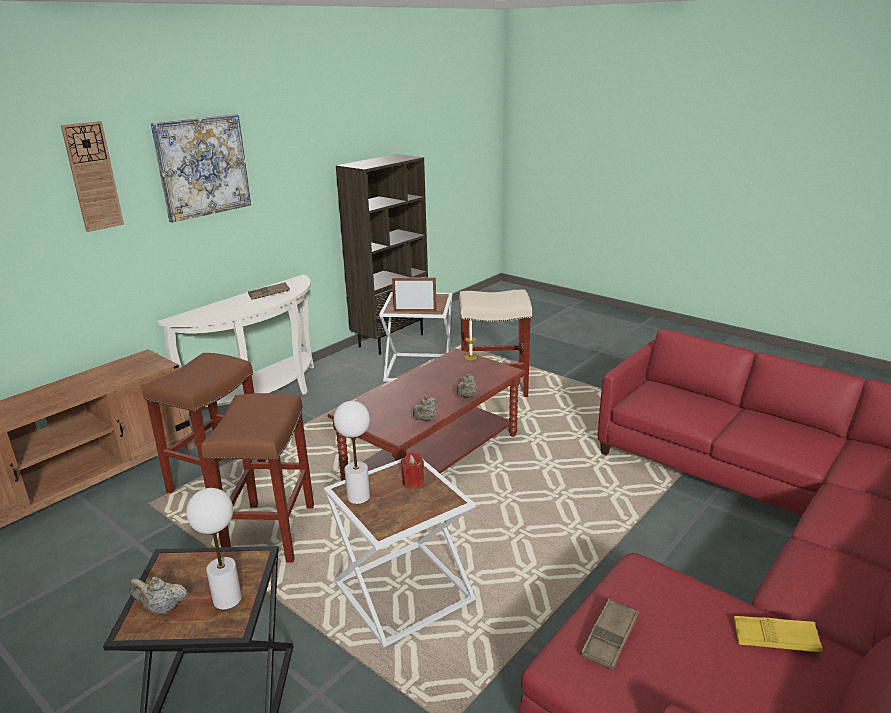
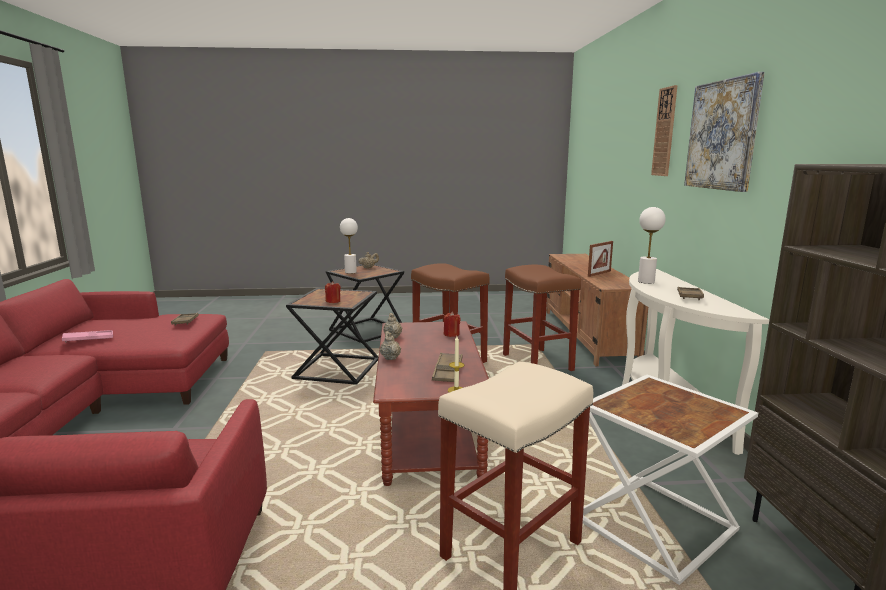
camera: 135 degrees right, 10 degrees down
(359, 497) = (352, 292): white table lamp -> white table lamp (646, 281)
(377, 401) = (451, 334): none -> red candle
(404, 589) = (338, 369): white side table -> black side table
(415, 311) = (629, 393): picture frame -> picture frame (599, 274)
(450, 370) = (447, 371): none -> brown tray
(775, 638) = (88, 339): yellow tray -> pink tray

